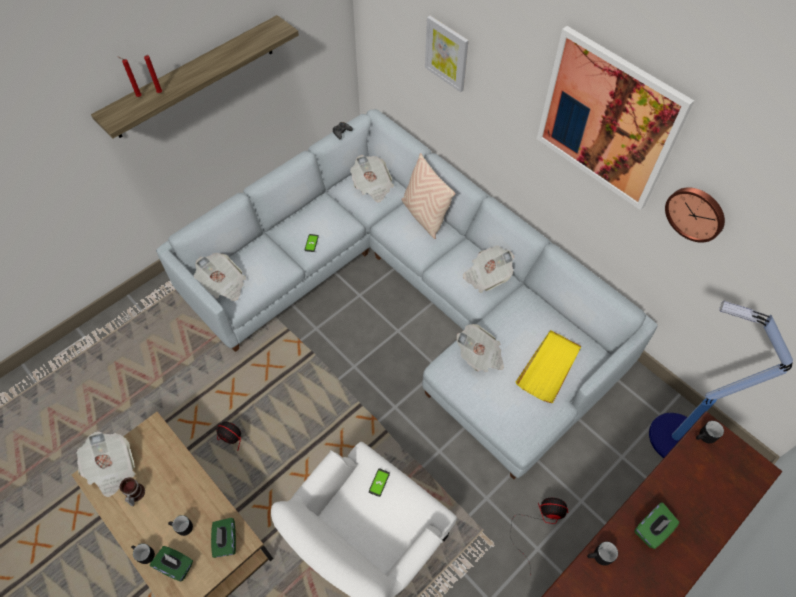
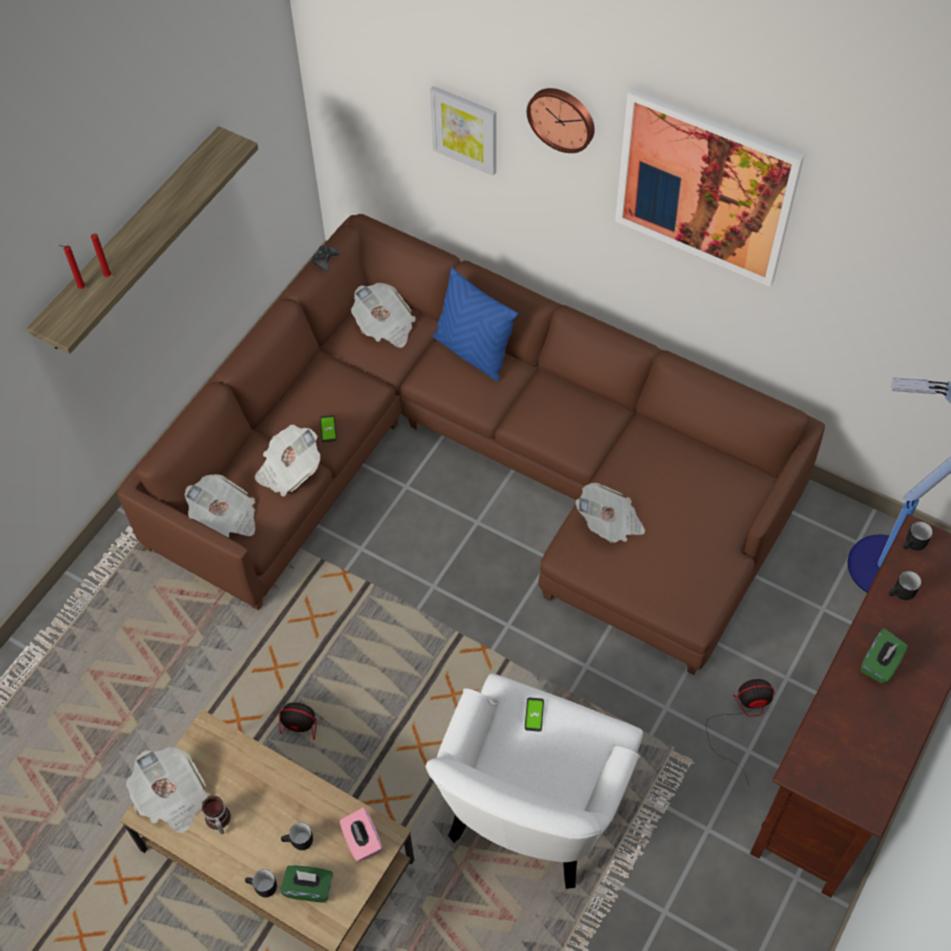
camera: 15 degrees left, 0 degrees up
(226, 541) = (362, 841): green tissue box -> pink tissue box
(410, 294) = (478, 467): grey sofa -> brown sofa
(424, 216) = (472, 352): beige pillow -> blue pillow
(486, 276) = (585, 415): newspaper -> newspaper (289, 470)
(549, 367) = (702, 514): yellow tray -> none
(599, 558) = (830, 711): black mug -> black mug (902, 594)
(696, 213) = (837, 278): wall clock -> wall clock (562, 118)

